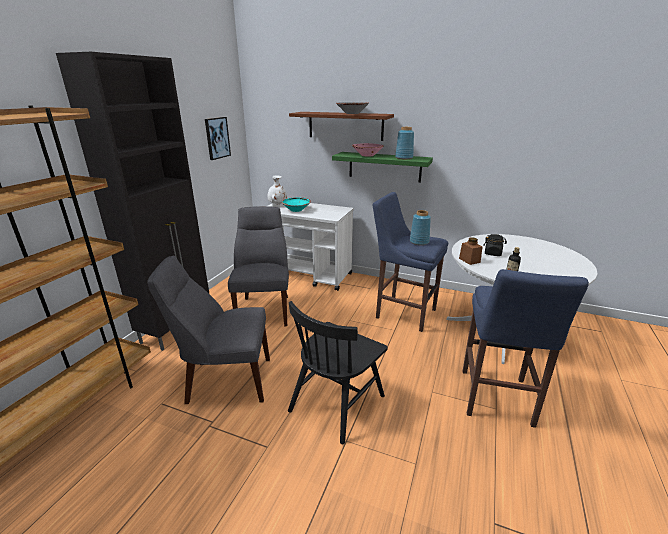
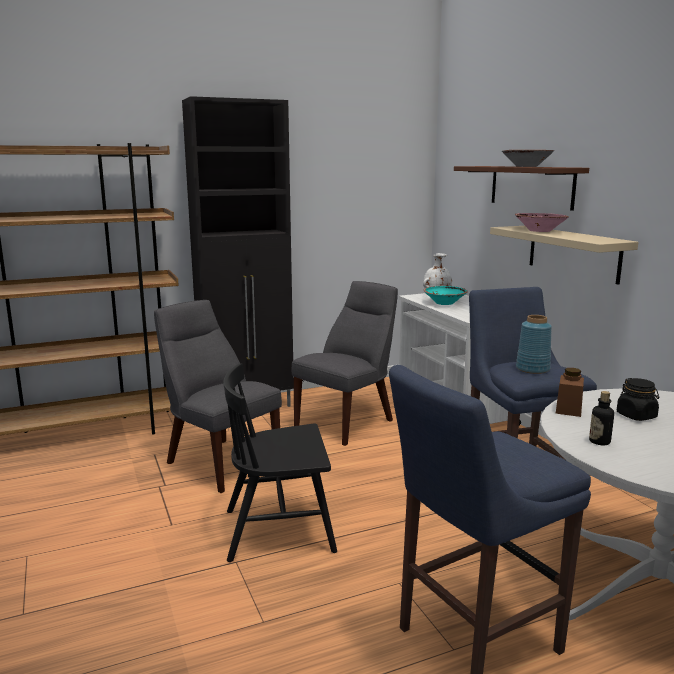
camera: 45 degrees right, 10 degrees down
(217, 138) = (376, 196): picture -> none
(384, 167) = (573, 253): green shelf -> beige shelf
(403, 158) = (582, 237): blue vase -> none

